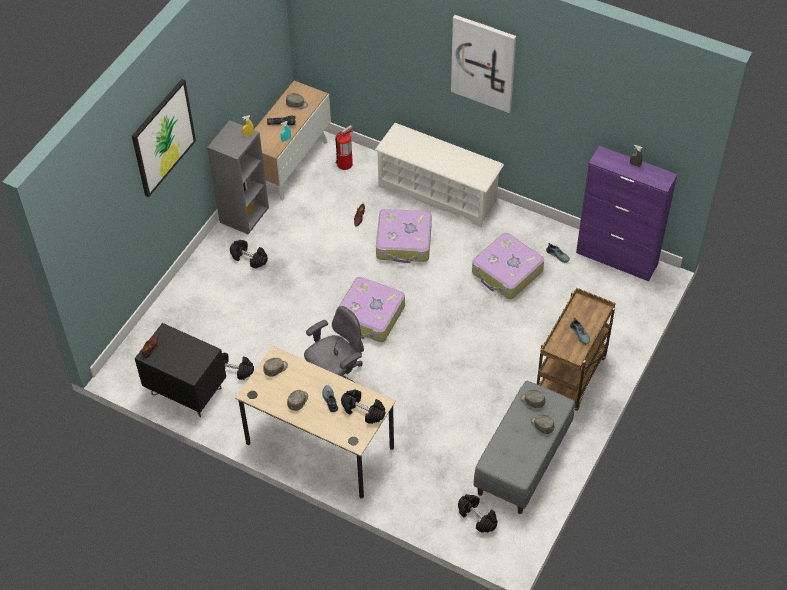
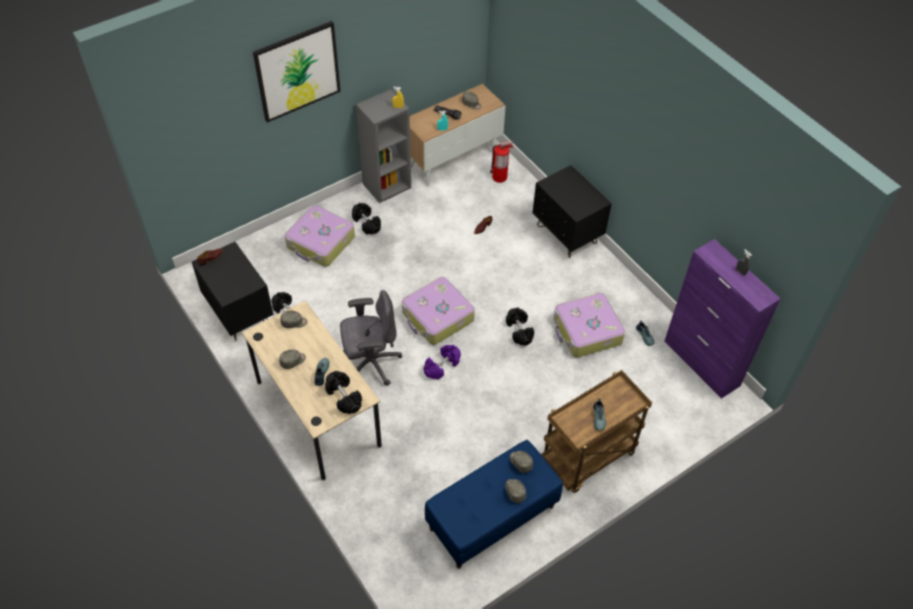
camera: 25 degrees right, 0 degrees up
(402, 356) = (442, 366): none -> purple dumbbell
(404, 242) = (509, 265): suitcase -> suitcase (320, 243)
(438, 193) = (567, 235): white shoe rack -> black nightstand
(477, 517) = (415, 551): black dumbbell -> black dumbbell (519, 331)
(483, 63) = (632, 113): picture -> none
(523, 462) = (492, 518): grey bench -> blue bench

